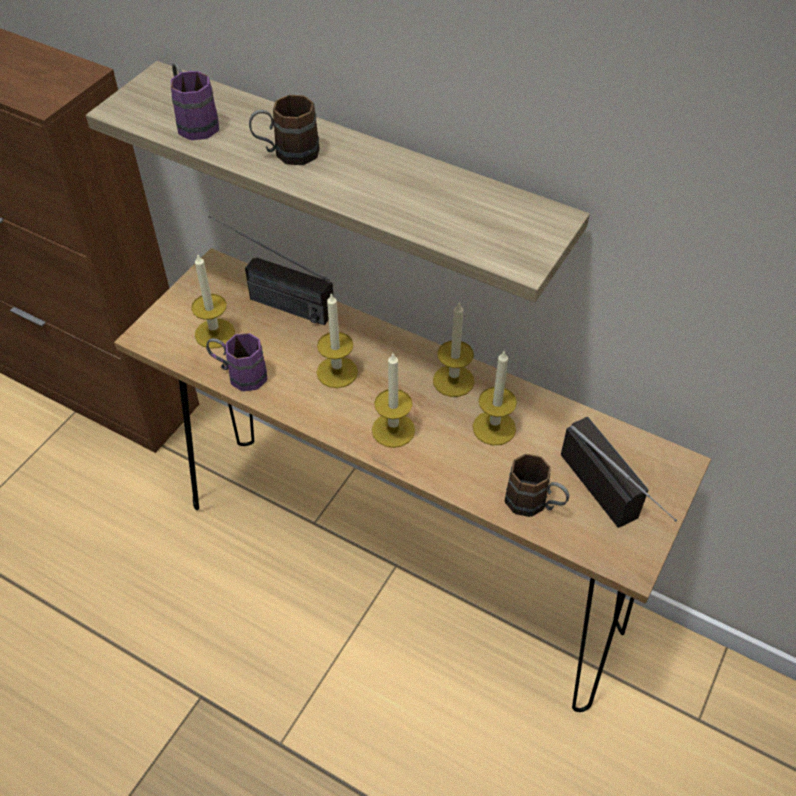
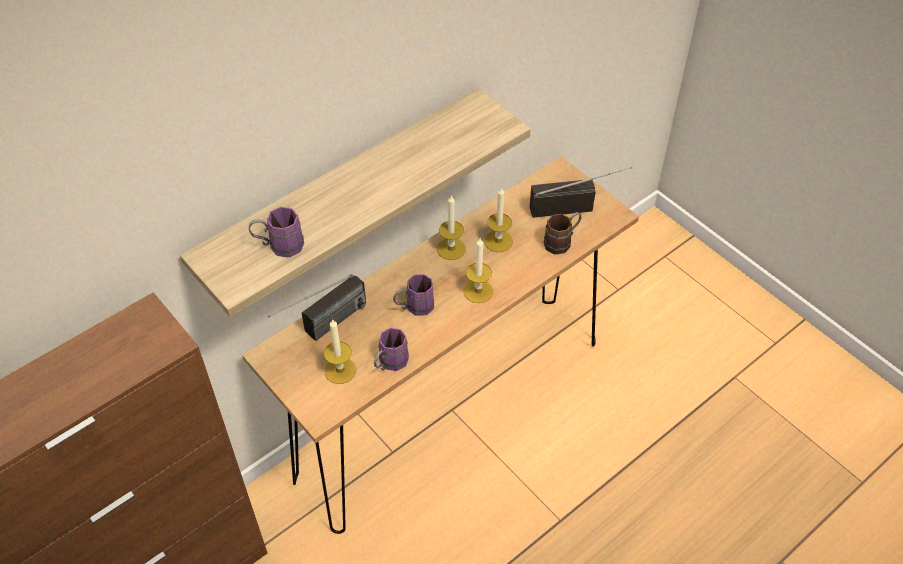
camera: 70 degrees left, 0 degrees up
(287, 154) = (346, 204): brown mug -> none
(337, 372) = (414, 307): candle -> purple mug

